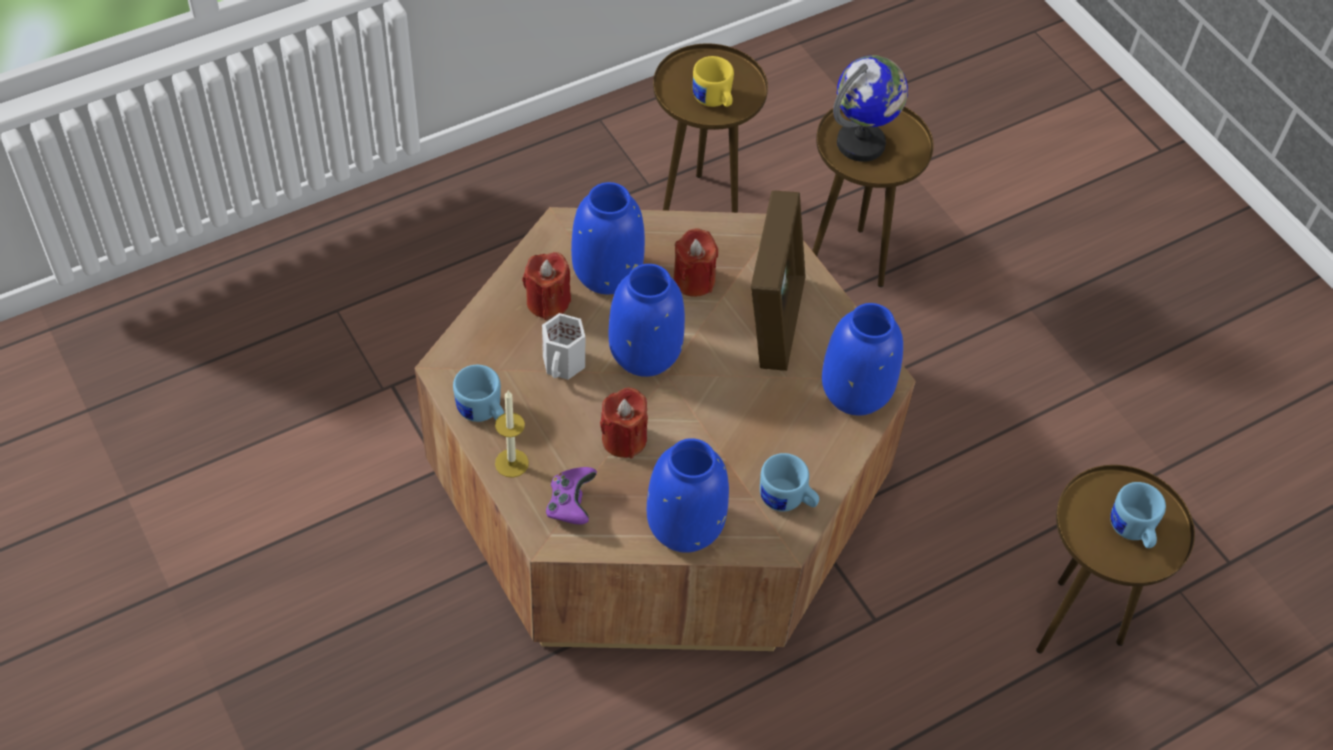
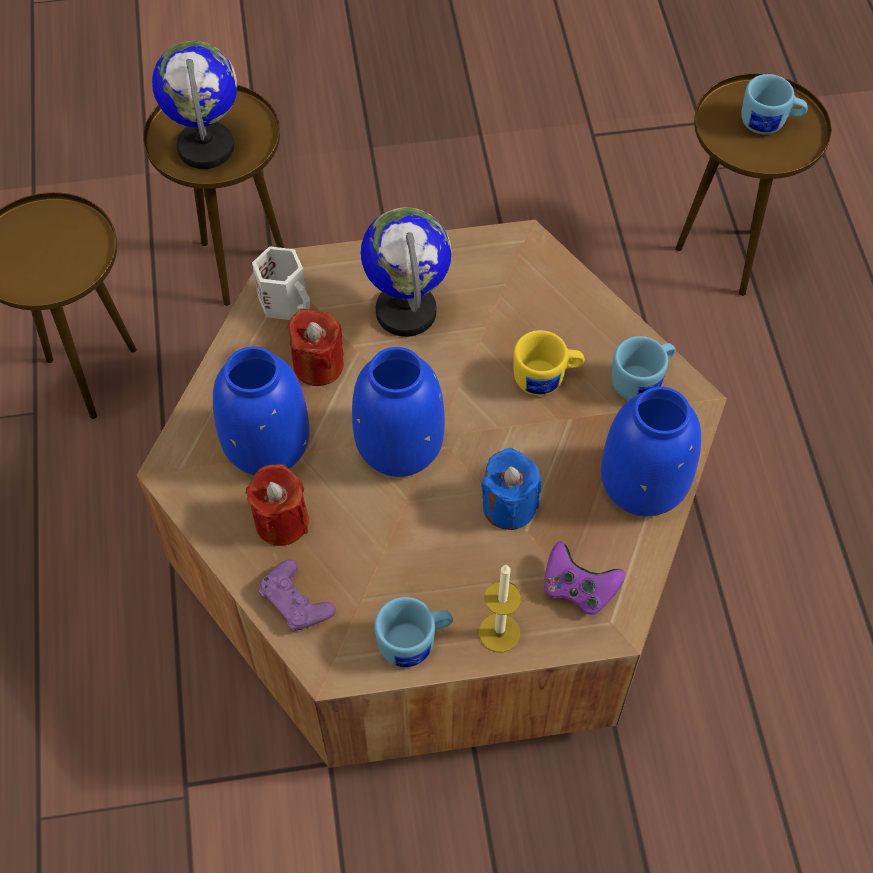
camera: 65 degrees left, 5 degrees up
(487, 331) = (296, 601): none -> purple game controller
(564, 363) = (379, 533): white mug -> white mug (285, 301)
(624, 439) = (509, 506): red candle -> blue candle
(714, 101) = (68, 255): yellow mug -> yellow mug (547, 378)
(773, 320) = (406, 311): picture frame -> globe
(855, 392) = (529, 274): blue vase -> none

